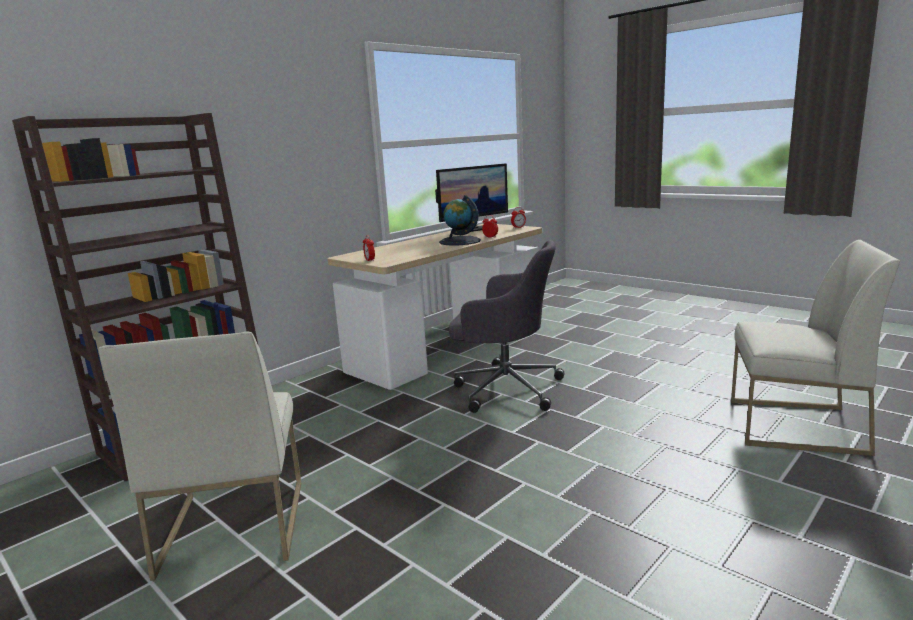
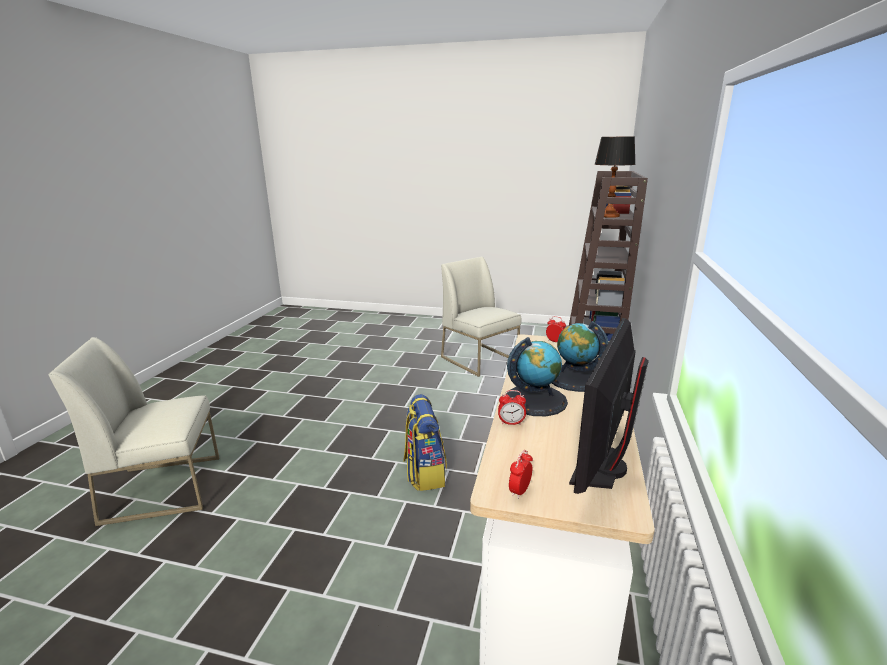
camera: 150 degrees right, 5 degrees up
(173, 171) = (609, 216): none -> table lamp
(413, 246) = (575, 378): none -> globe
(505, 388) = (424, 473): grey office chair -> backpack

